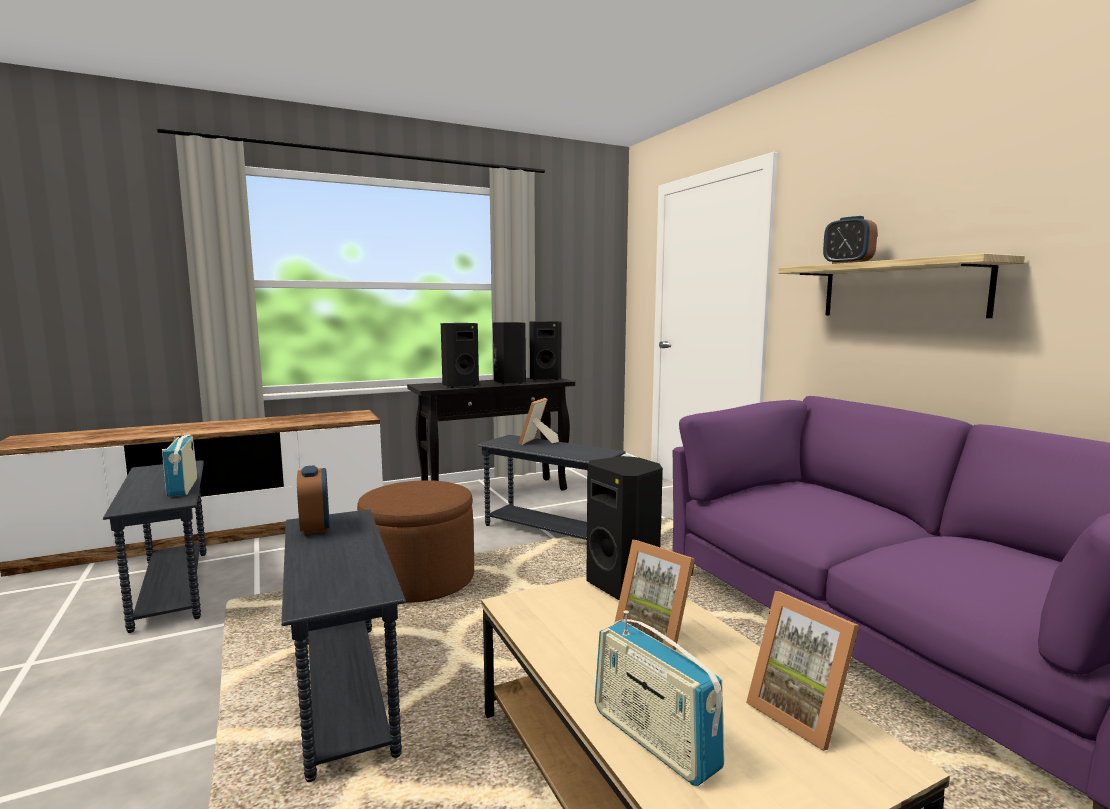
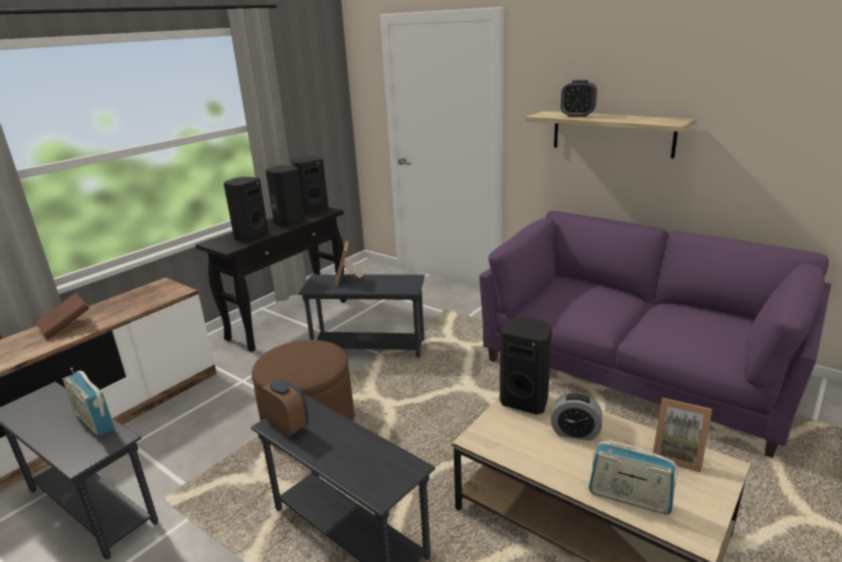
camera: 25 degrees left, 15 degrees up
(249, 423) = (66, 326): none -> brown book
(656, 636) = (575, 433): picture frame -> alarm clock

